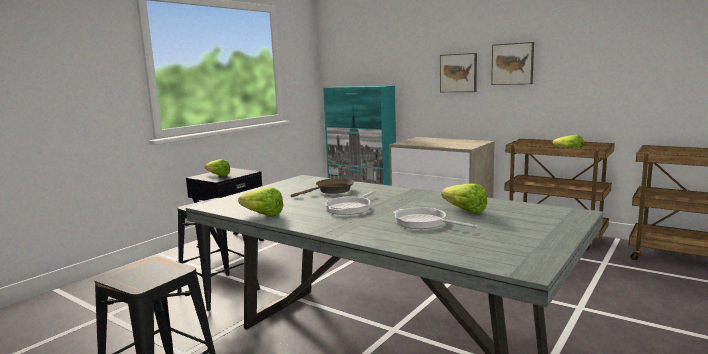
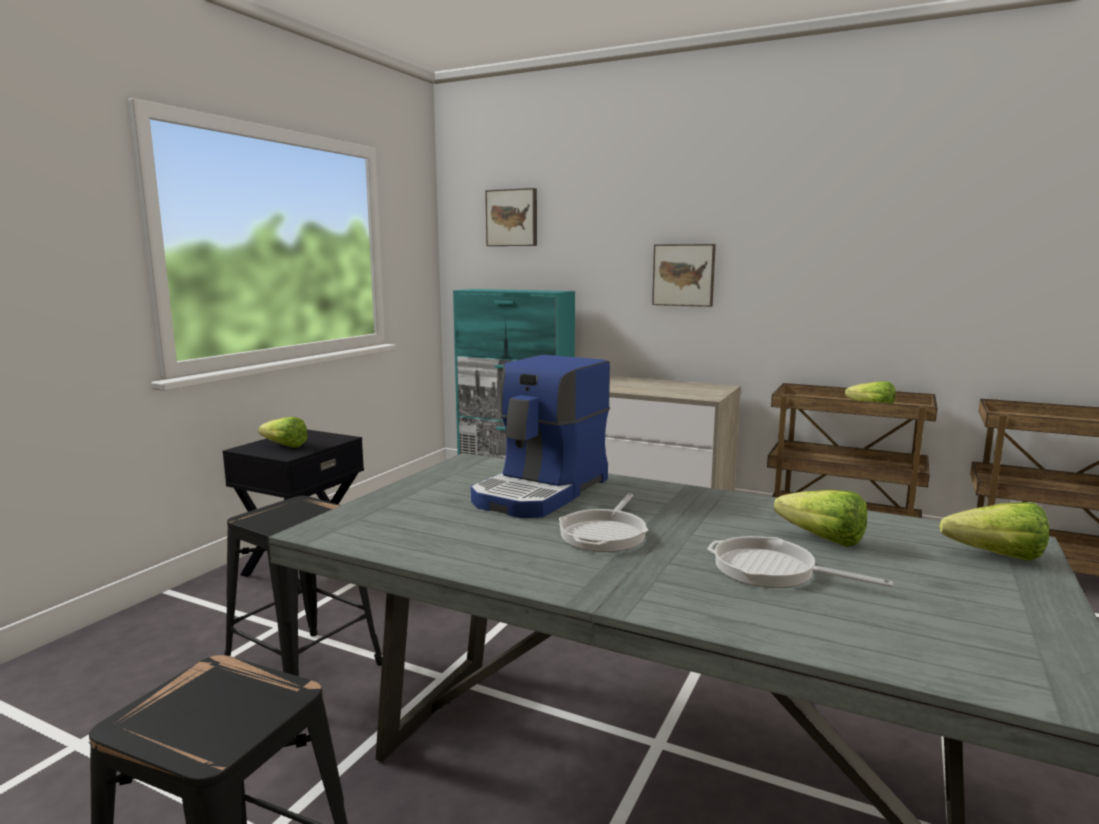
camera: 10 degrees left, 0 degrees up
(260, 214) = (436, 554): lettuce -> lettuce (986, 555)
(332, 191) = (542, 492): brown frying pan -> coffee machine
(513, 64) = (774, 264): picture -> picture (512, 218)

